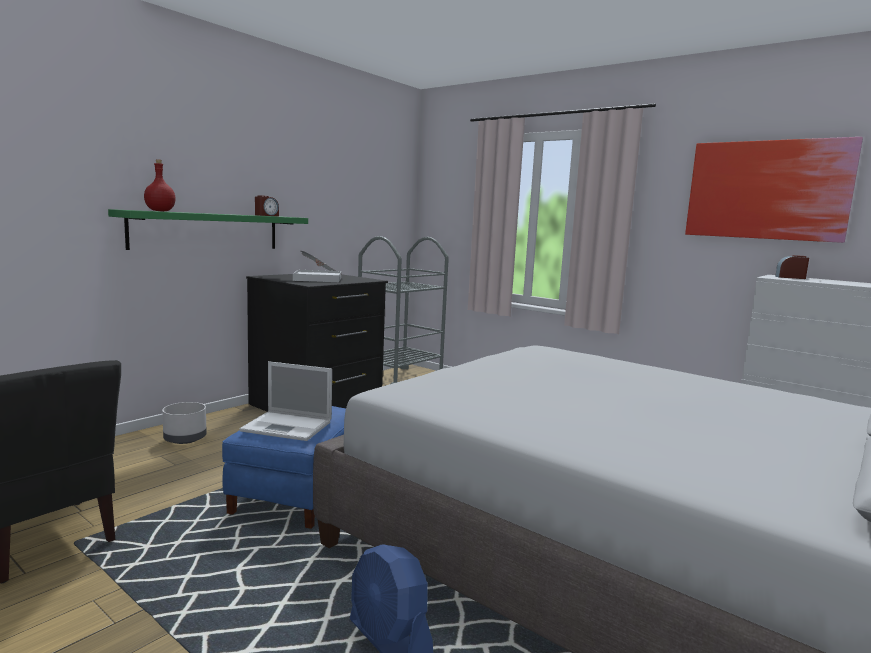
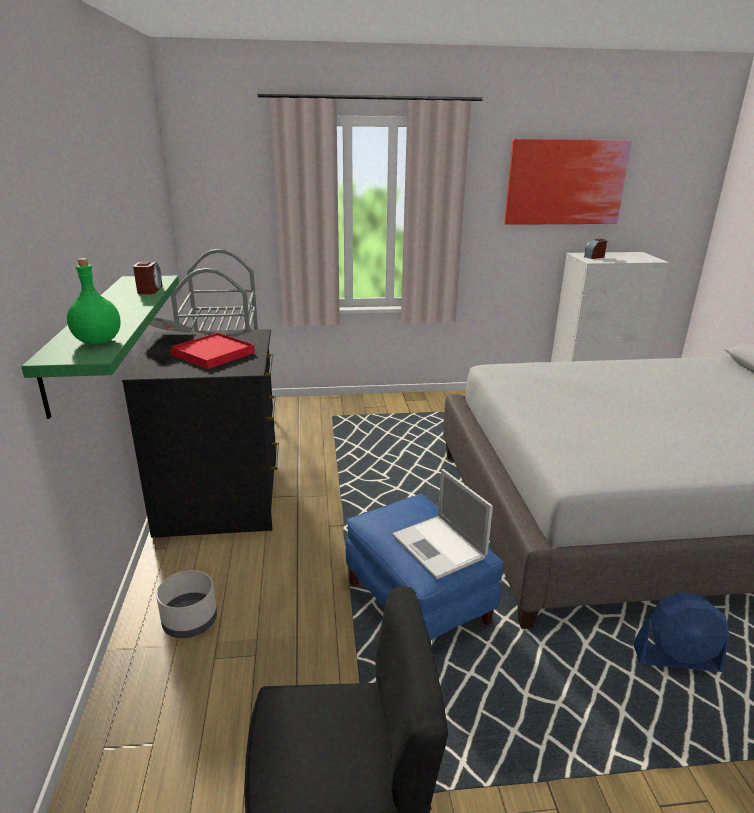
camera: 45 degrees left, 15 degrees up
(160, 211) = (99, 341): red bottle -> green bottle
(288, 426) = (440, 547): laptop -> laptop turned 90 degrees clockwise
(318, 279) = (213, 354): white tray -> red tray

